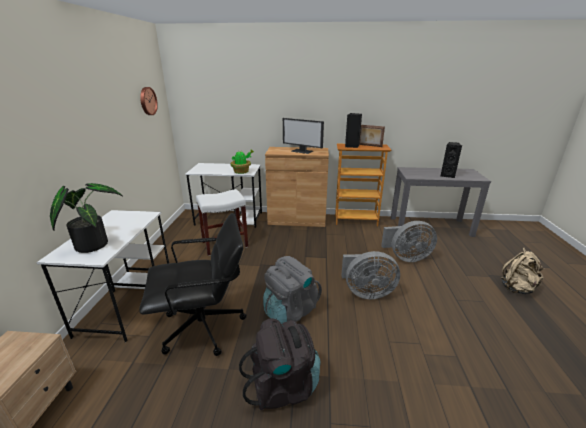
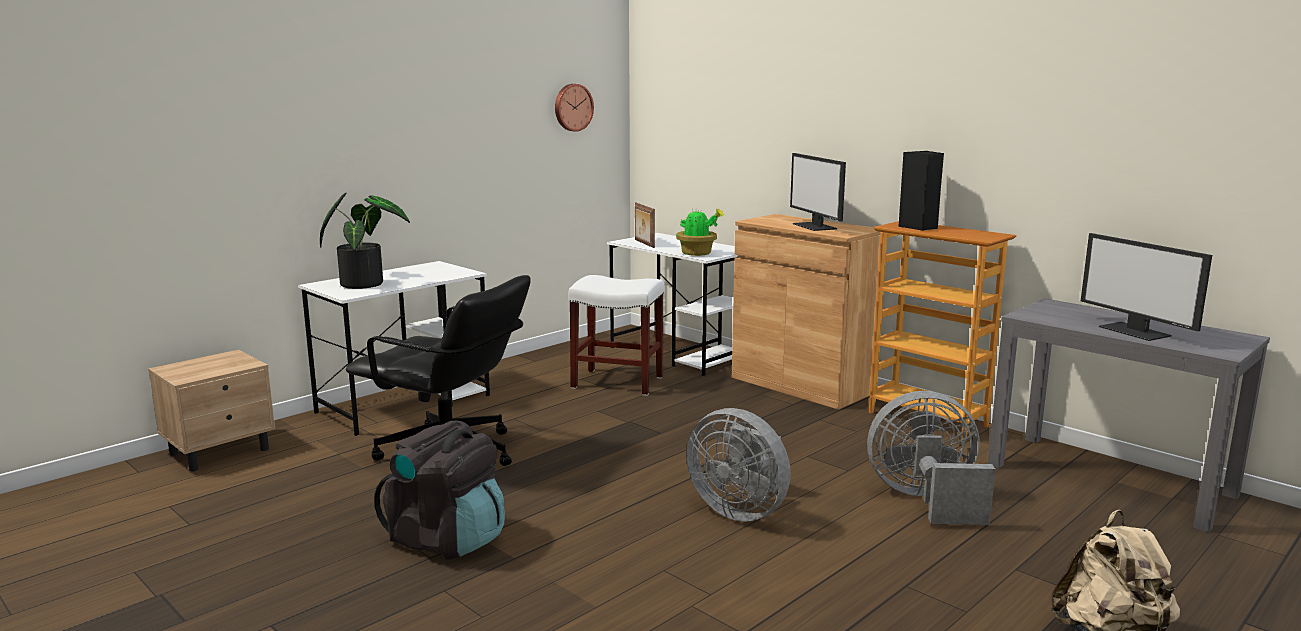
camera: 40 degrees right, 10 degrees down
(290, 310) = (581, 482): grey backpack -> none
(369, 145) = (963, 231): picture frame -> picture frame (643, 243)
(406, 257) = (926, 500): grey fan -> grey fan turned 150 degrees clockwise
(447, 175) = (1136, 331): black speaker -> monitor

